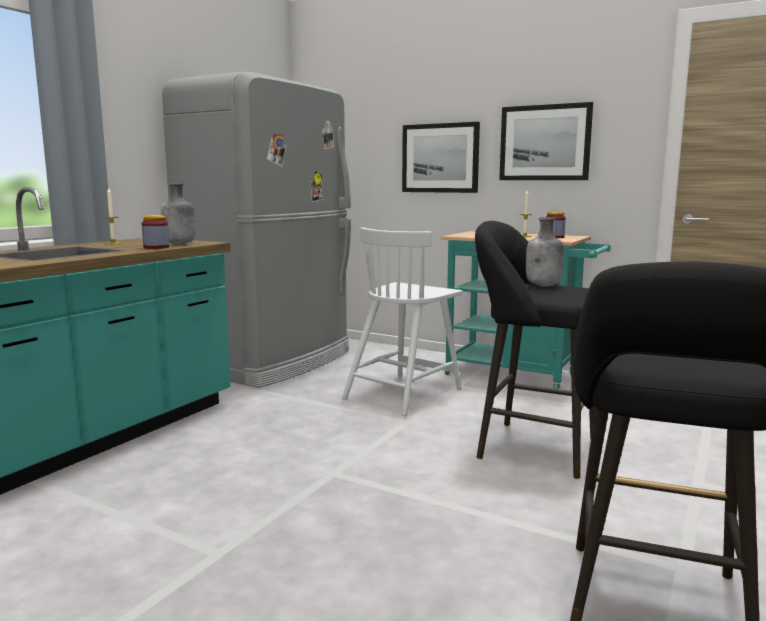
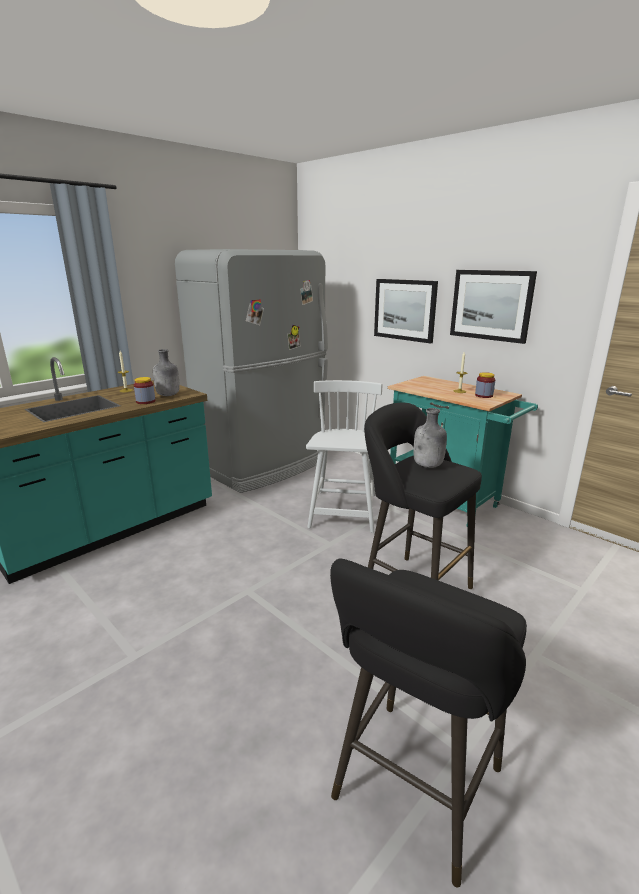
camera: 15 degrees right, 10 degrees up
(404, 393) = (344, 512): white chair -> white chair turned 135 degrees clockwise

